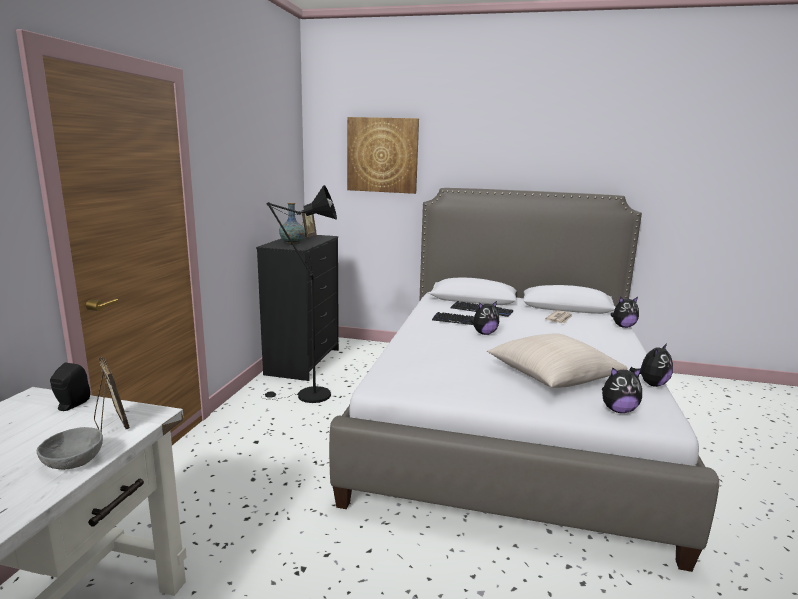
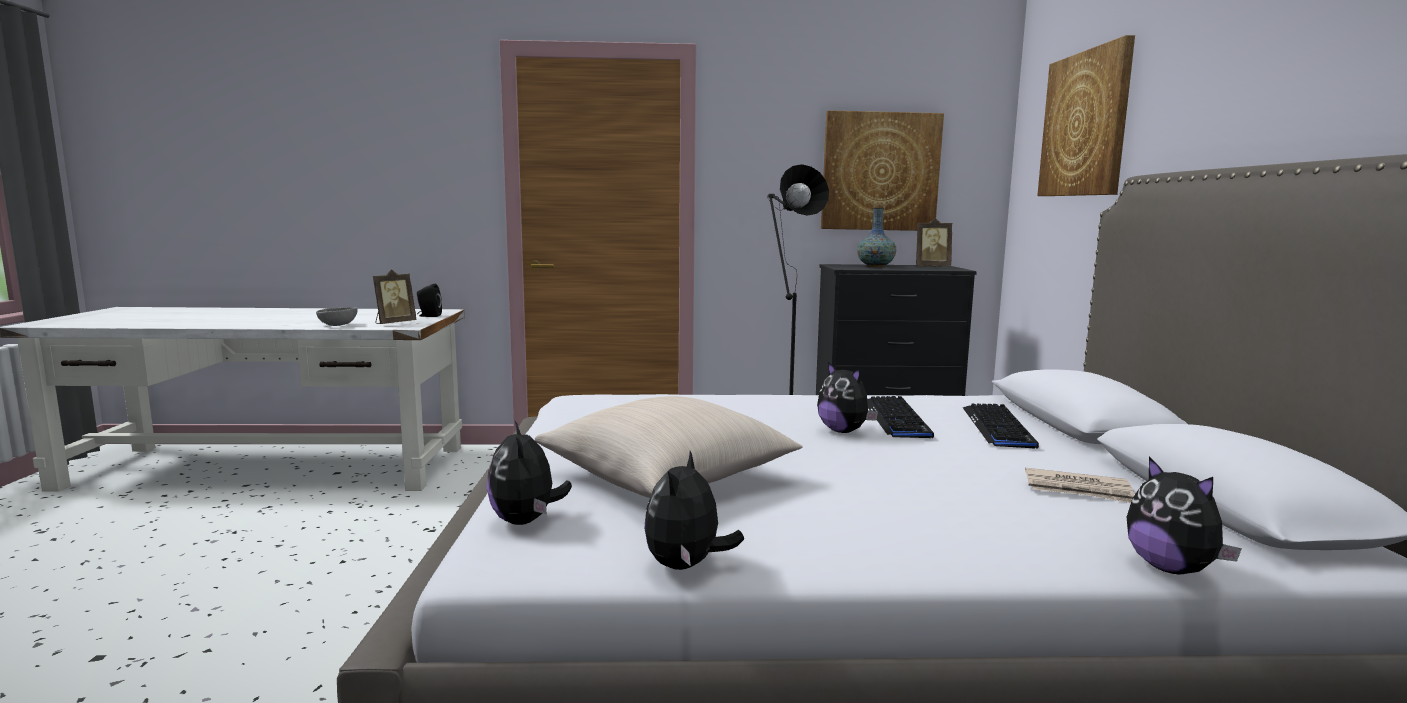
camera: 75 degrees right, 5 degrees down
(268, 176) = (880, 172): none -> picture
(651, 384) = (686, 566): plush toy -> plush toy turned 75 degrees clockwise

